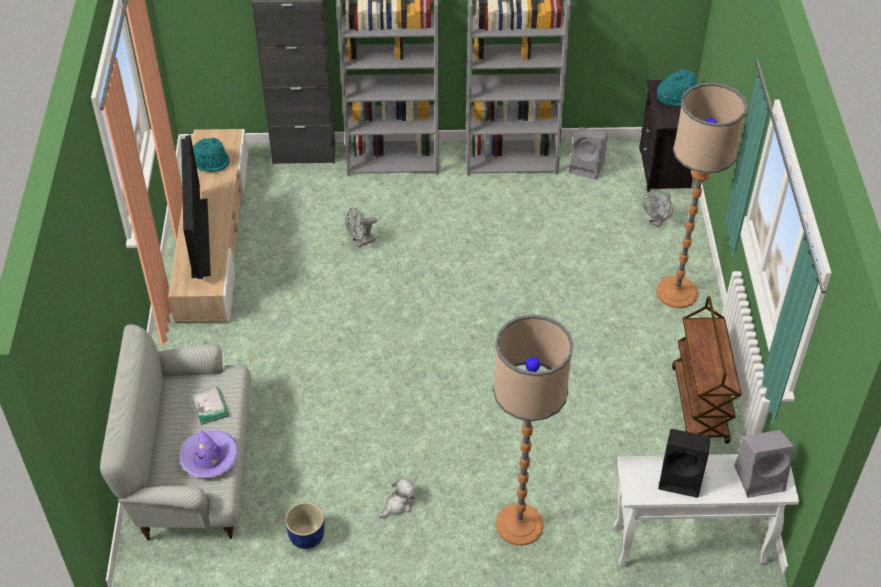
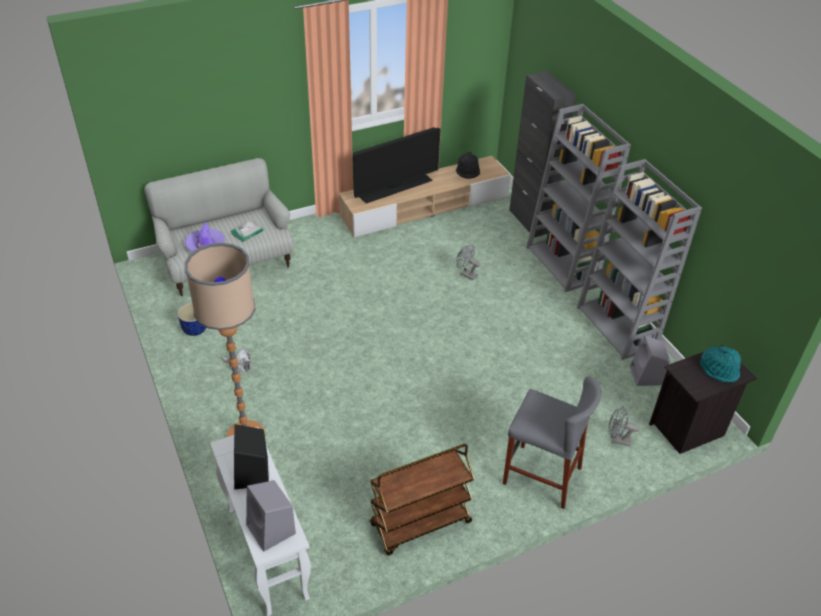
camera: 65 degrees right, 5 degrees down
(211, 161) = (468, 171): turquoise hat -> black hat
(677, 292) = (541, 475): floor lamp -> grey stool

